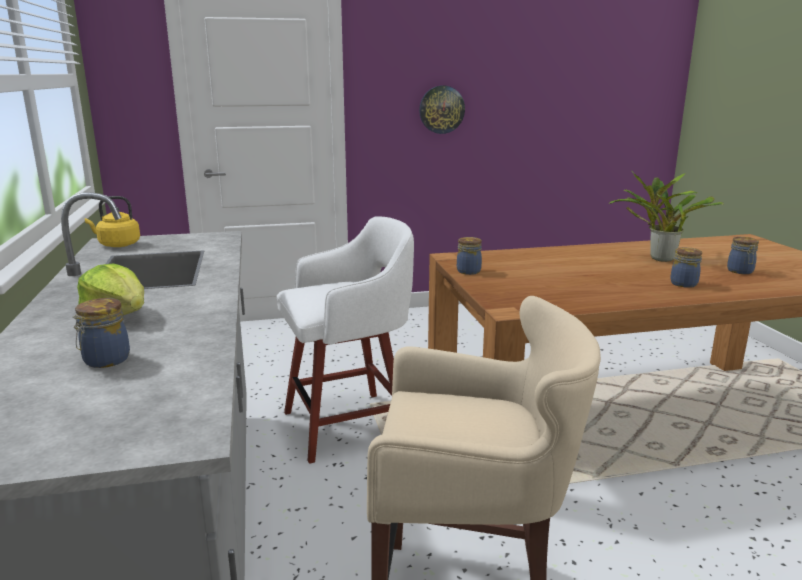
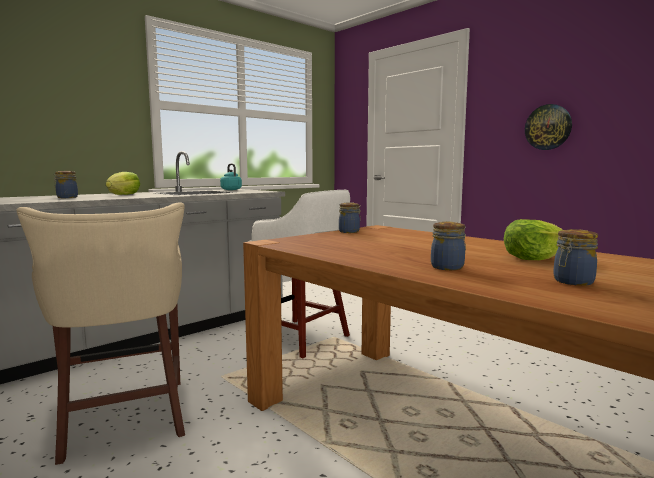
camera: 60 degrees right, 10 degrees down
(117, 245) = (230, 189): yellow kettle -> turquoise kettle
(658, 258) = (533, 258): potted plant -> lettuce

